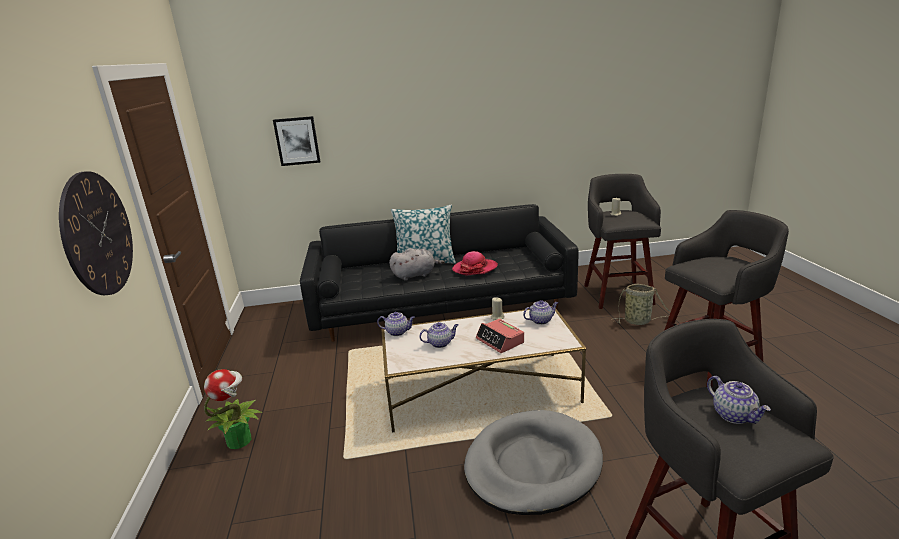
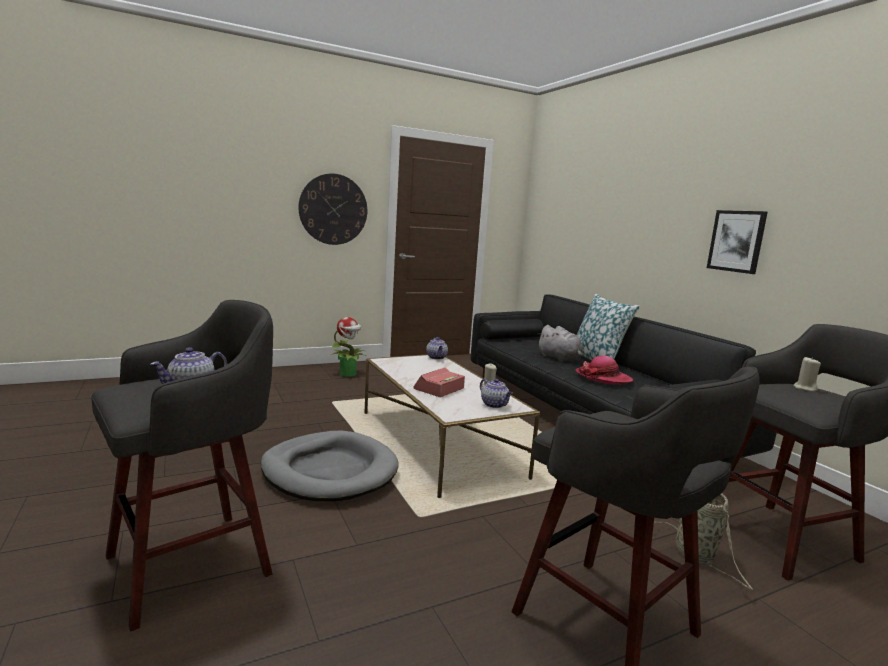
camera: 70 degrees right, 10 degrees down
(297, 141) = (573, 216): picture -> picture (736, 241)
(440, 343) = (424, 370): teapot -> none

